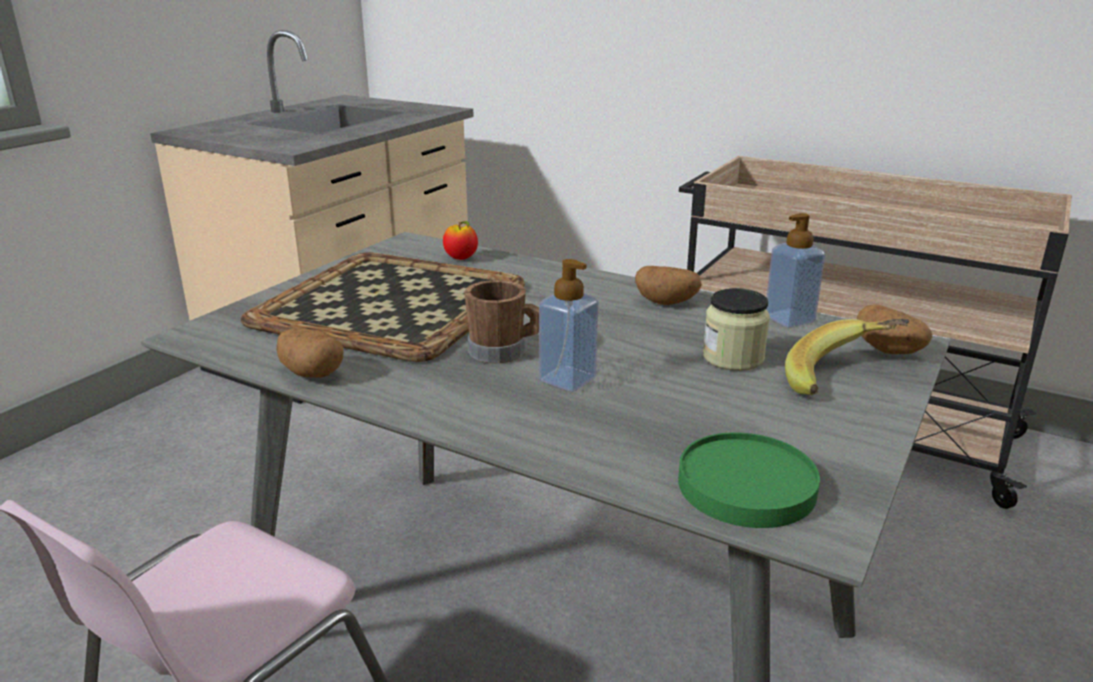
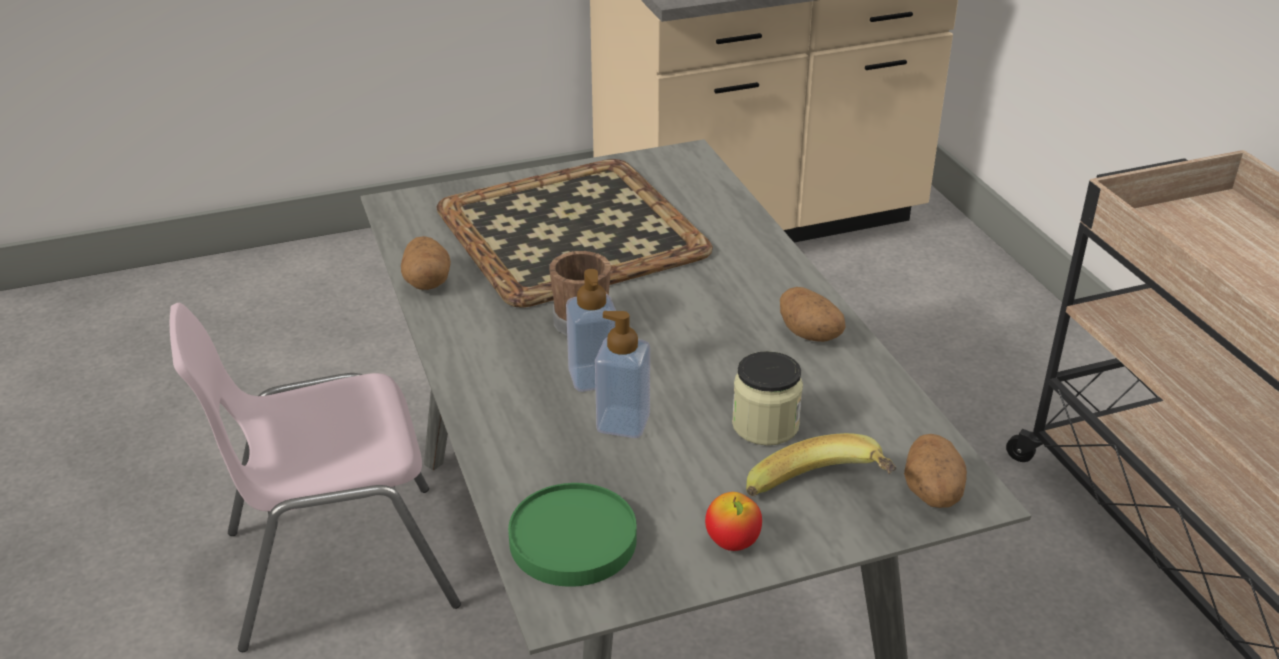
camera: 40 degrees right, 10 degrees up
(461, 258) = (703, 198): apple -> apple (732, 543)
(789, 319) = (898, 410): soap dispenser -> soap dispenser (623, 423)

